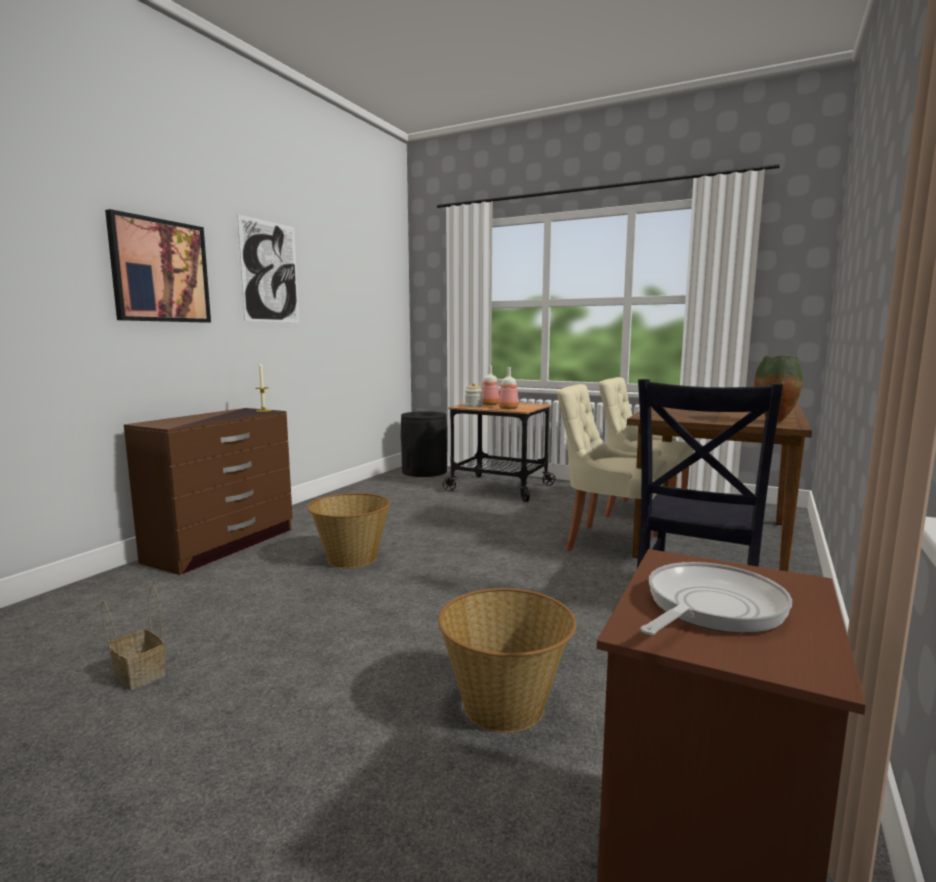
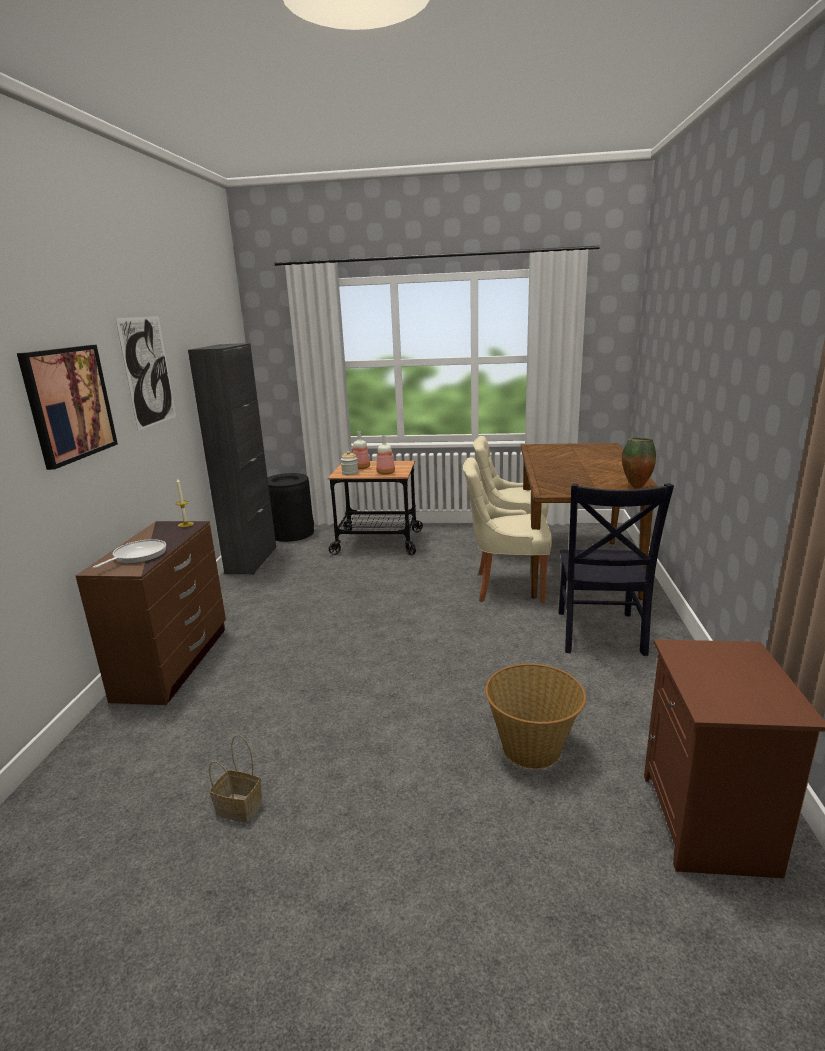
camera: 20 degrees left, 10 degrees up
(351, 558) = (312, 649): basket -> none
(368, 485) = (251, 560): none -> black cabinet
(710, 607) = (725, 682): frying pan -> frying pan (137, 556)

